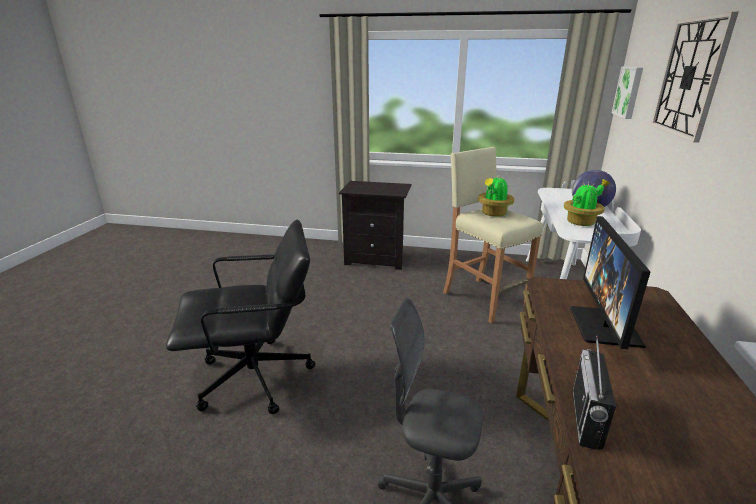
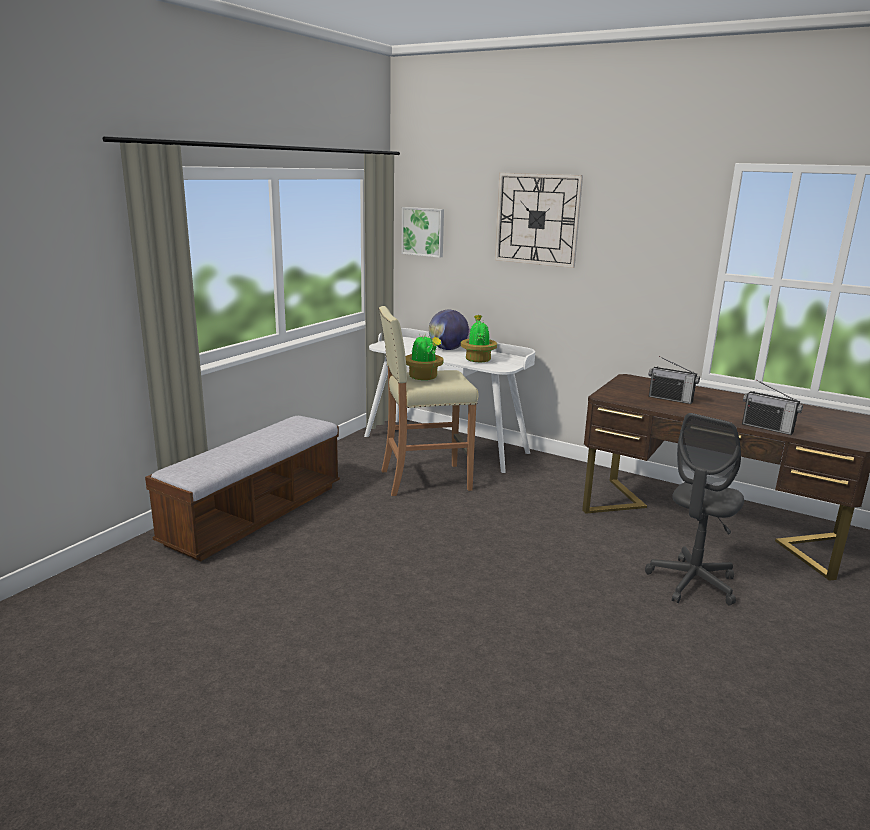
camera: 70 degrees left, 5 degrees down
(256, 378) = (491, 658): black office chair -> none
(376, 258) = (255, 514): black nightstand -> bench
(605, 327) = (670, 399): monitor -> radio

